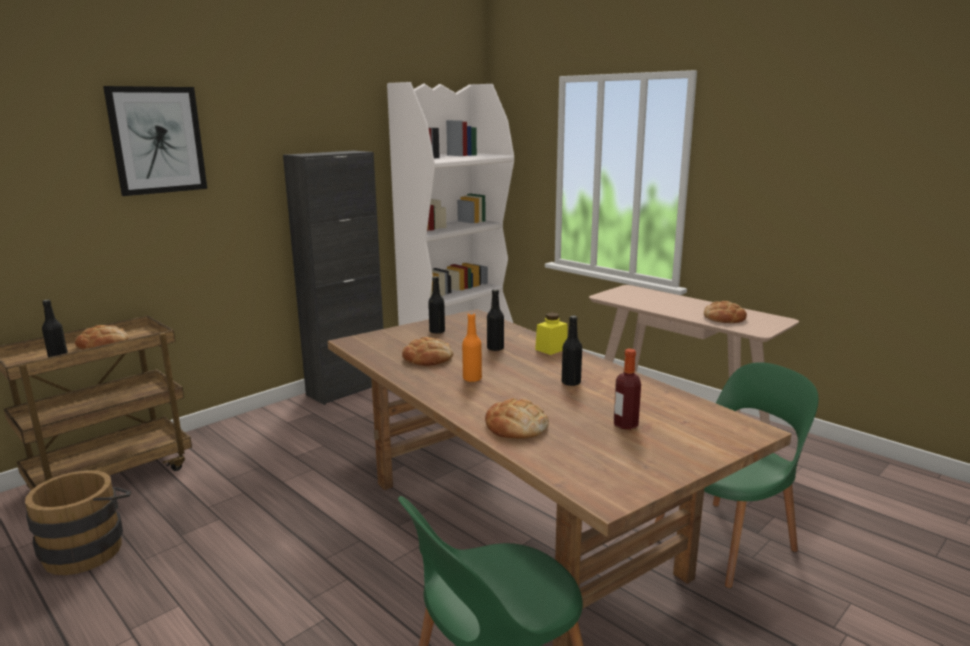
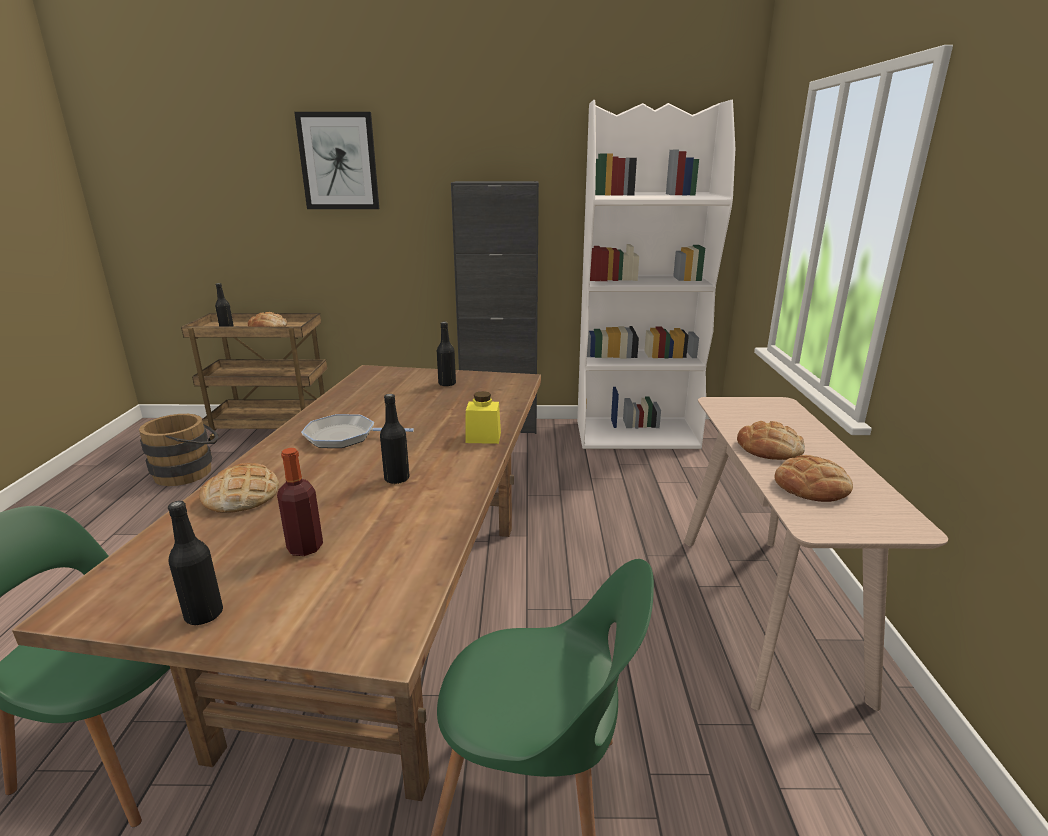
camera: 45 degrees right, 5 degrees up
(428, 358) = (373, 404): bread -> bread (770, 448)
(472, 379) = (344, 437): orange bottle -> frying pan
(495, 348) = (442, 417): black bottle -> black bottle (204, 614)

